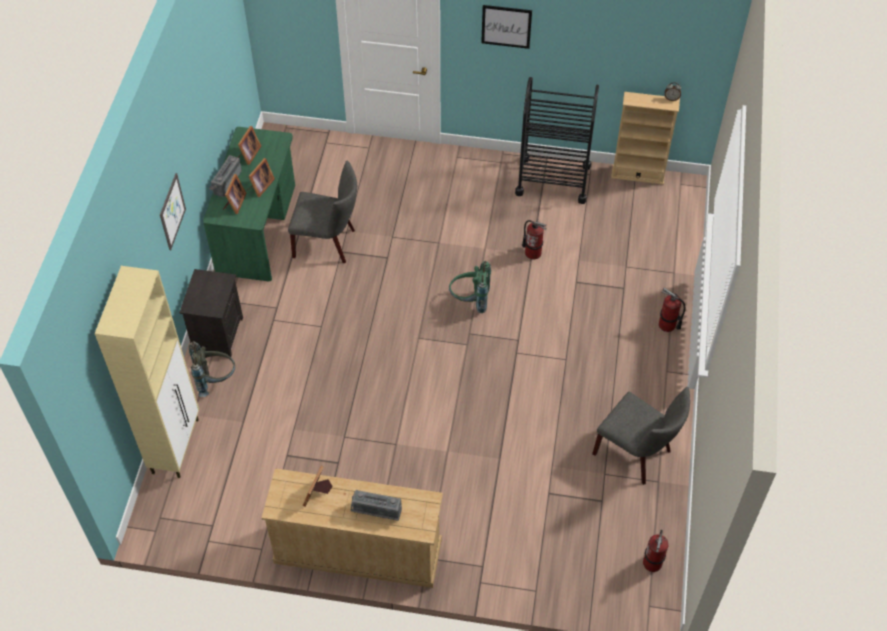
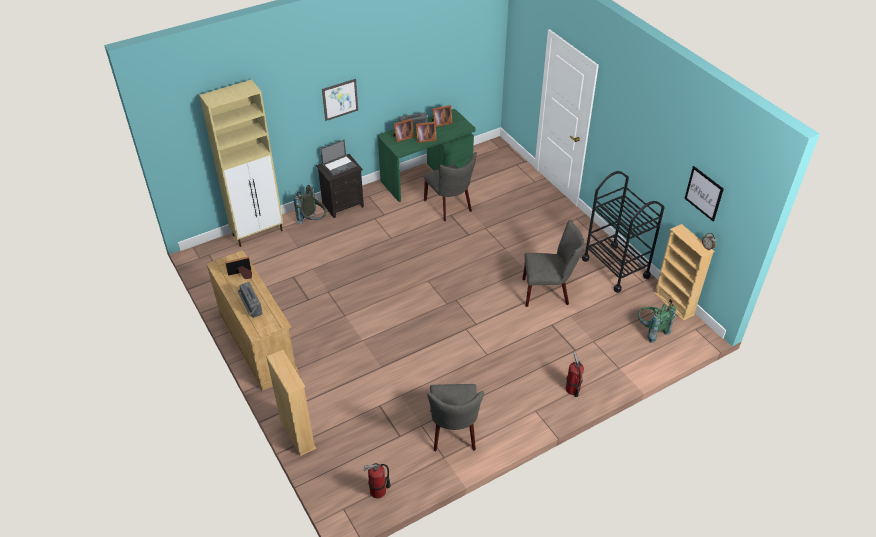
camera: 50 degrees right, 10 degrees down
(205, 290) = (339, 165): none -> laptop
(470, 300) = (480, 286): green backpack -> green backpack (650, 330)
(506, 26) = (625, 126): picture -> picture (704, 193)
(522, 590) = (297, 434): none -> beige bookcase
(533, 252) = (549, 292): fire extinguisher -> grey chair

